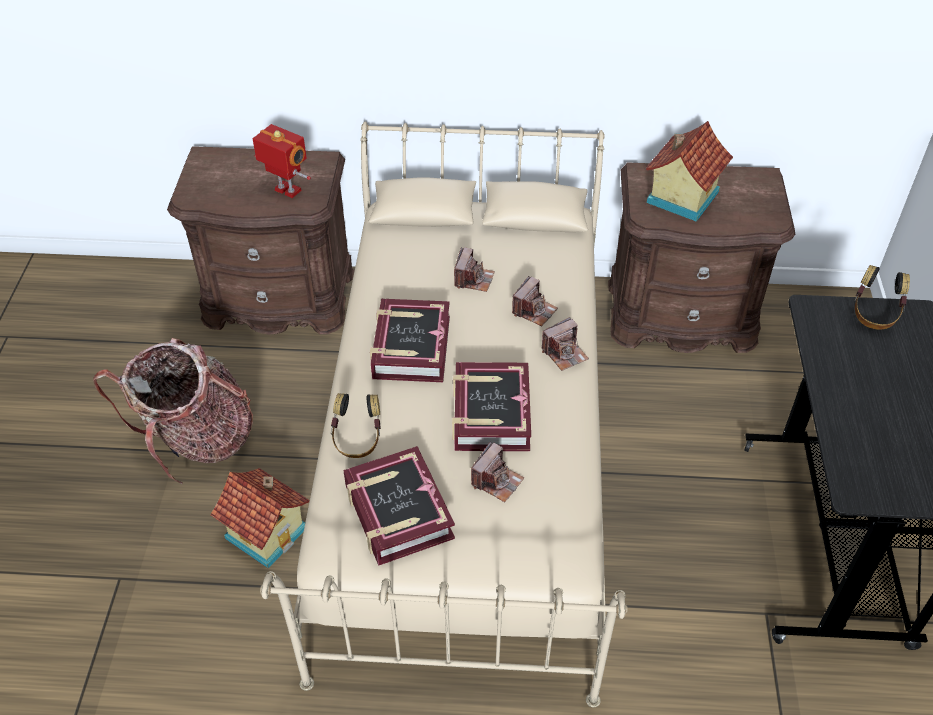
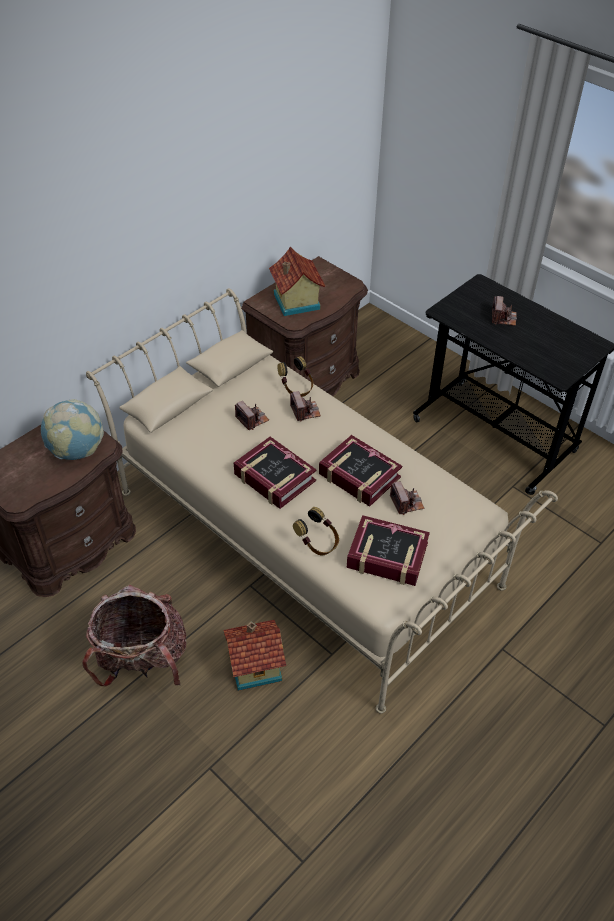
camera: 50 degrees left, 0 degrees up
(286, 191) = (77, 450): toy robot -> globe
(564, 353) = (349, 420): camera -> camera (503, 318)
(874, 314) = (466, 296): headphones -> headphones (296, 388)

